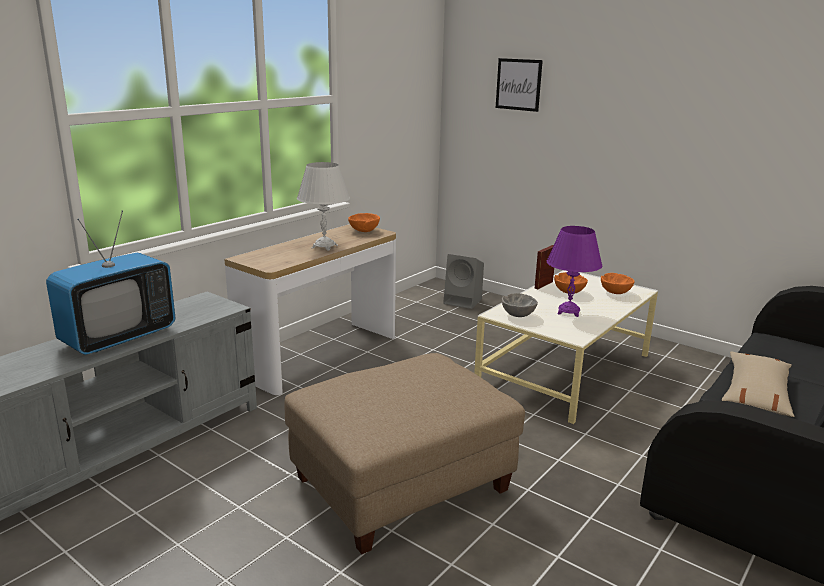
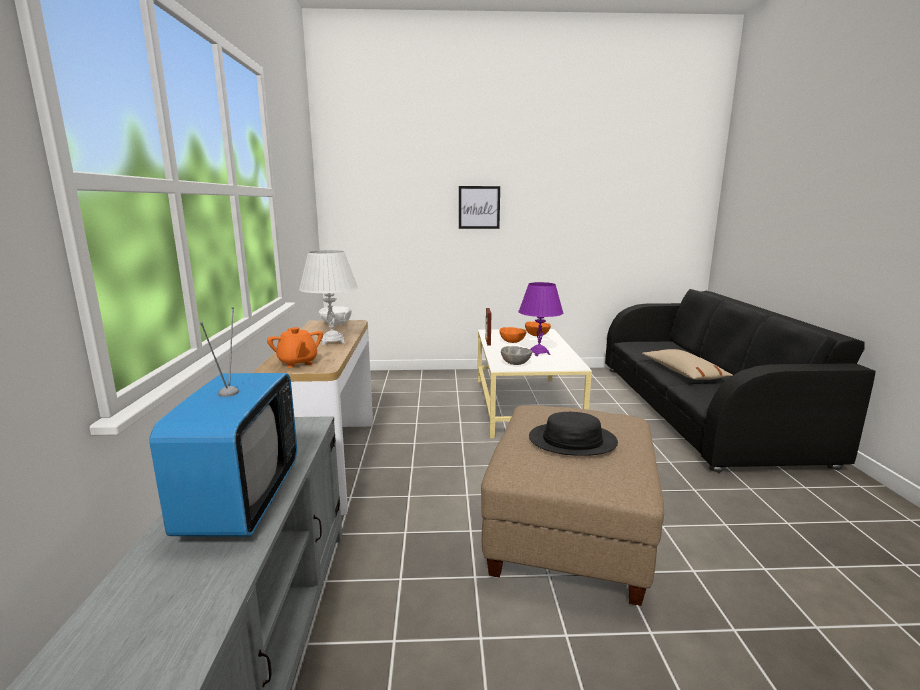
camera: 40 degrees left, 5 degrees down
(265, 258) = (297, 363): none -> orange teapot
(364, 231) = (336, 324): orange bowl -> white bowl
(390, 392) = (572, 441): none -> black hat
(463, 301) = (381, 382): grey speaker -> none
(518, 84) = (398, 185): picture -> picture (479, 207)

